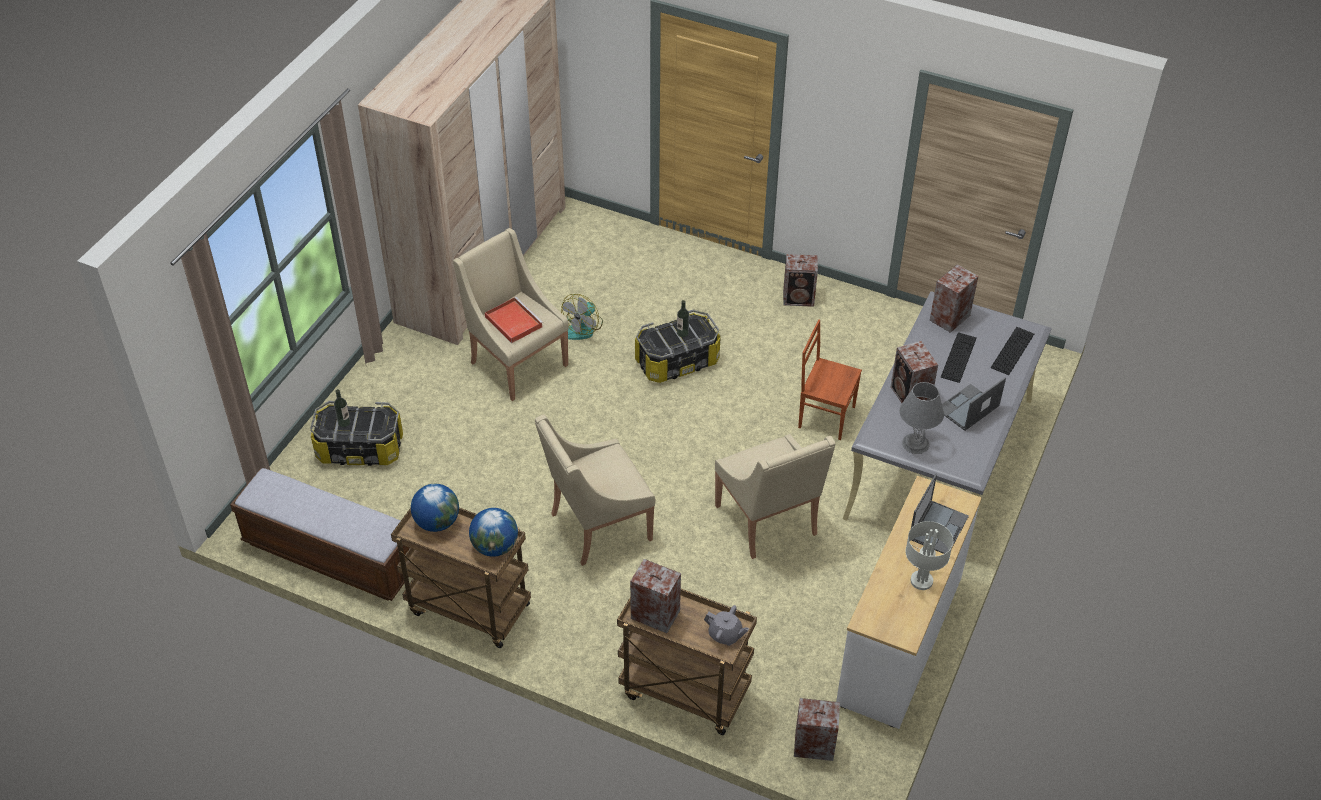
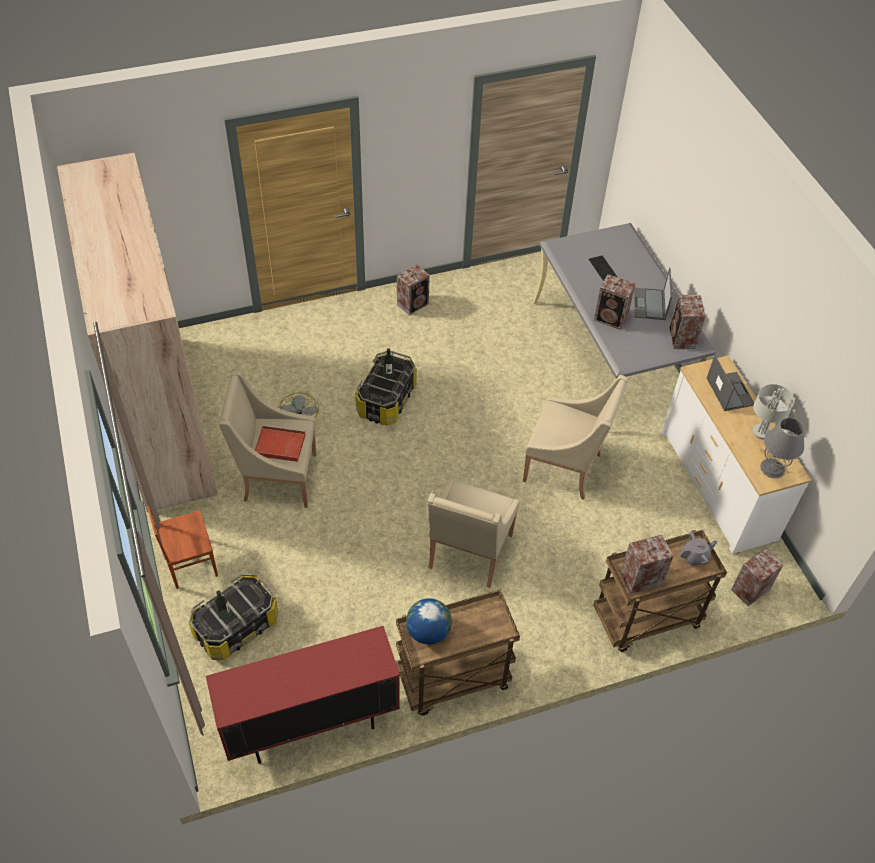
camera: 45 degrees left, 5 degrees up
(330, 555) = (310, 724): bench -> red cabinet
(495, 547) = (488, 616): globe -> none
(826, 416) = (518, 373): brown chair -> brown chair (190, 563)
(915, 443) = (649, 347): grey table lamp -> grey table lamp (772, 468)
(948, 318) = (572, 253): speaker -> speaker (681, 338)
(1012, 351) = (630, 251): keyboard -> none

